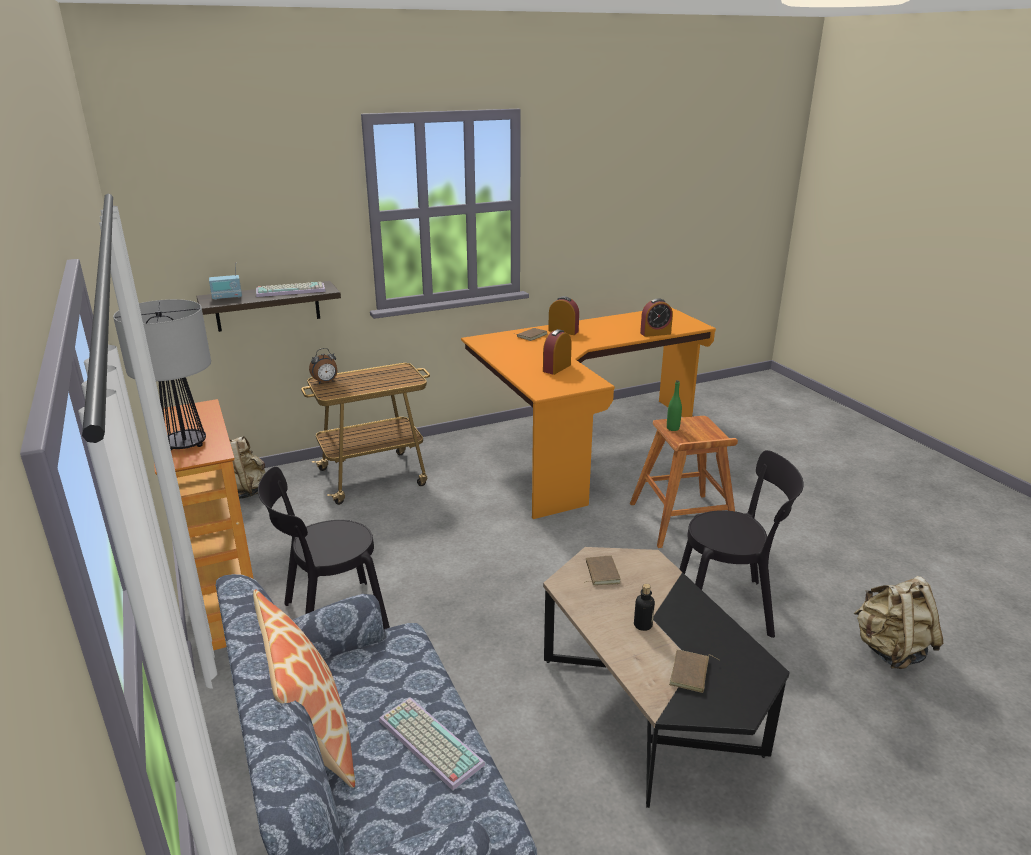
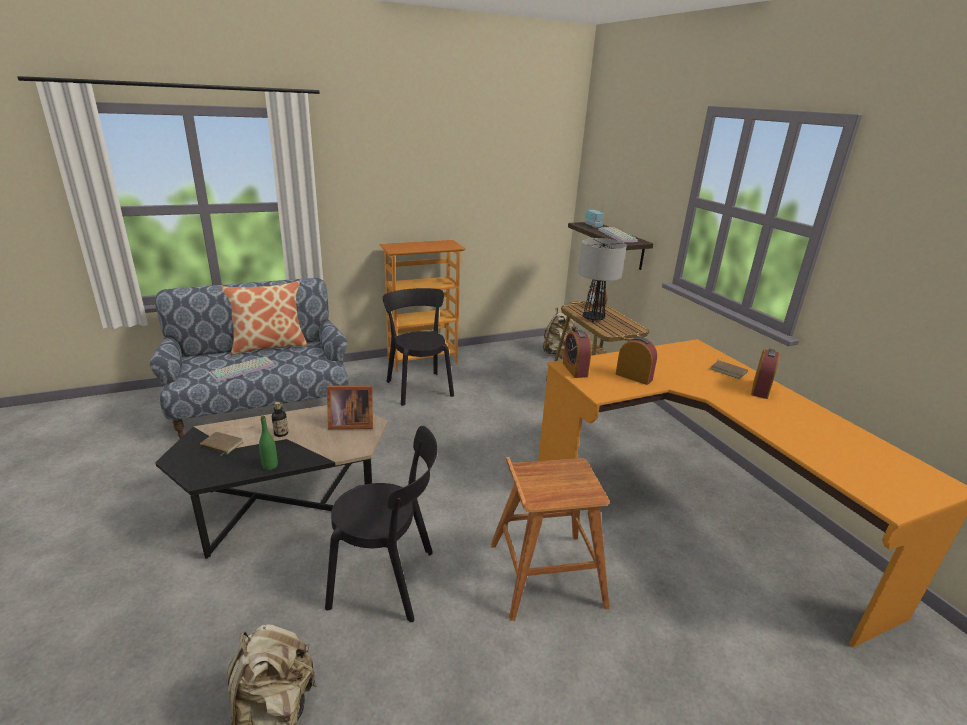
camera: 90 degrees right, 0 degrees up
(185, 445) = (406, 246): table lamp -> table lamp (593, 318)
(601, 572) = (349, 423): brown book -> picture frame
(655, 333) = (808, 455): alarm clock -> alarm clock (575, 369)
(673, 428) = (564, 468): green bottle -> green bottle (270, 466)
(729, 606) = (387, 580): black chair -> black chair turned 90 degrees counterclockwise

